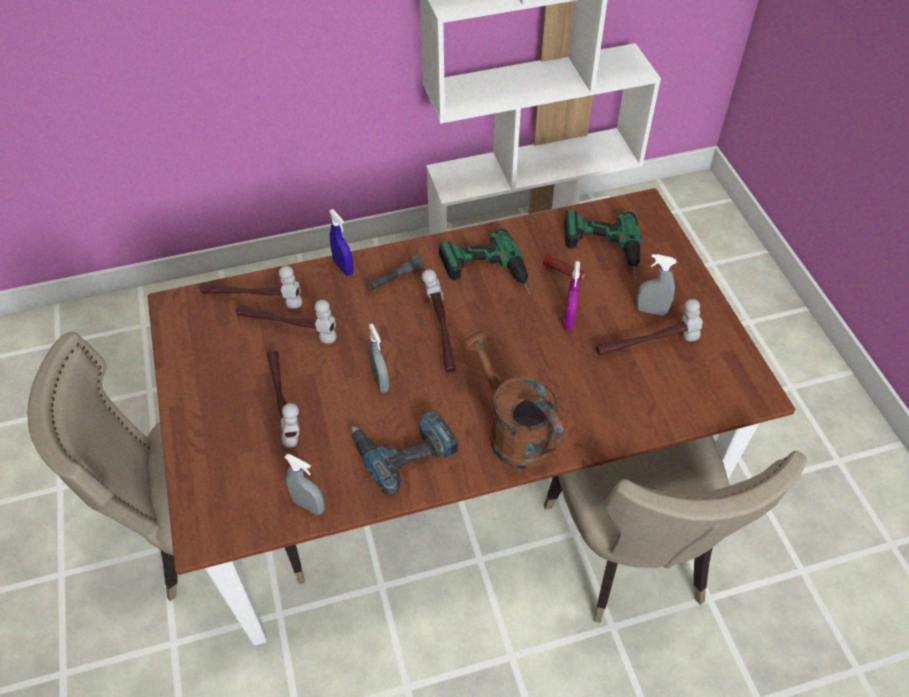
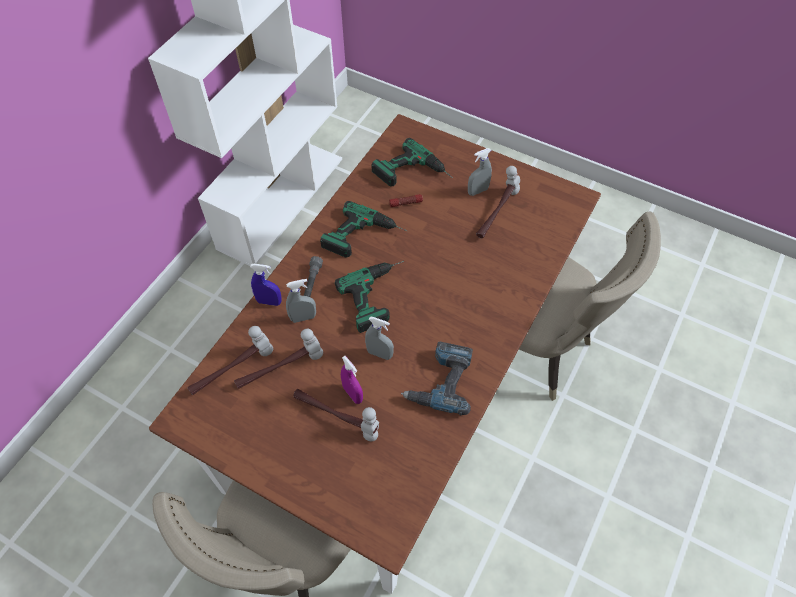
camera: 45 degrees left, 5 degrees up
(309, 505) = (427, 461): grey spray bottle -> grey spray bottle (303, 318)
(441, 333) = (380, 295): hammer -> power drill
(512, 431) = (485, 319): brown watering can -> none
(569, 320) = (442, 230): purple spray bottle -> purple spray bottle (352, 394)

